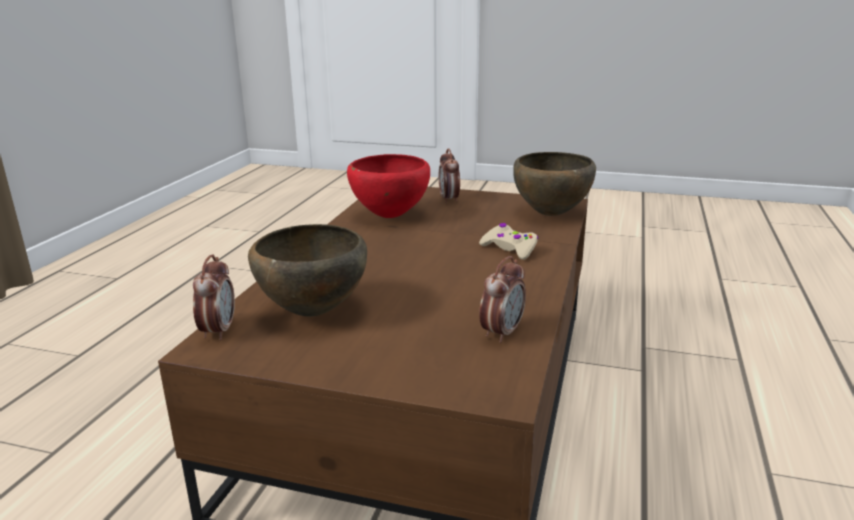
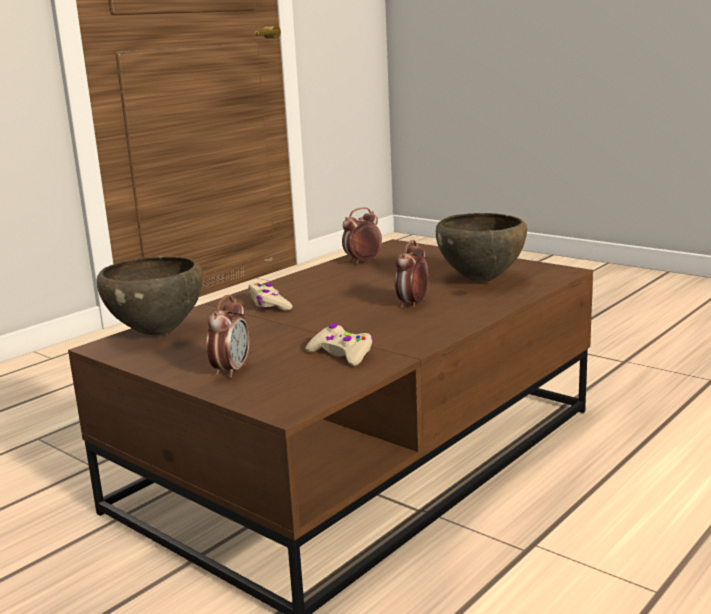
camera: 155 degrees left, 5 degrees down
(218, 331) = (554, 277): alarm clock -> alarm clock (412, 304)
(389, 216) = (342, 354): red bowl -> beige game controller

